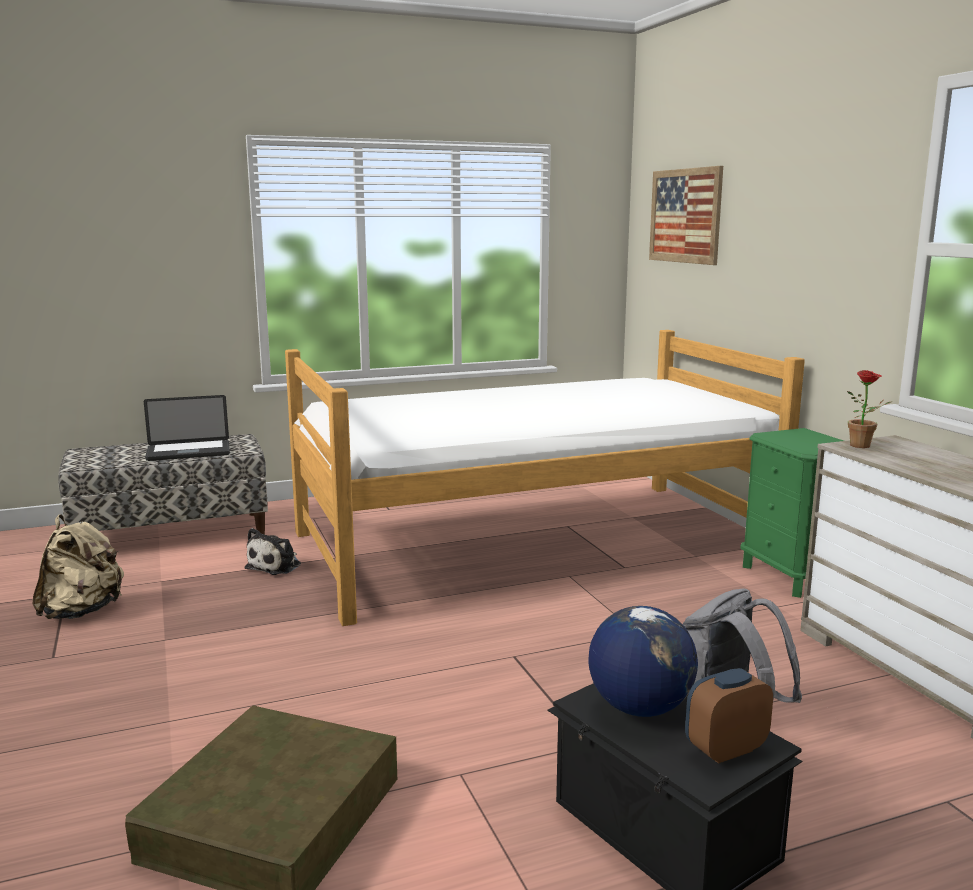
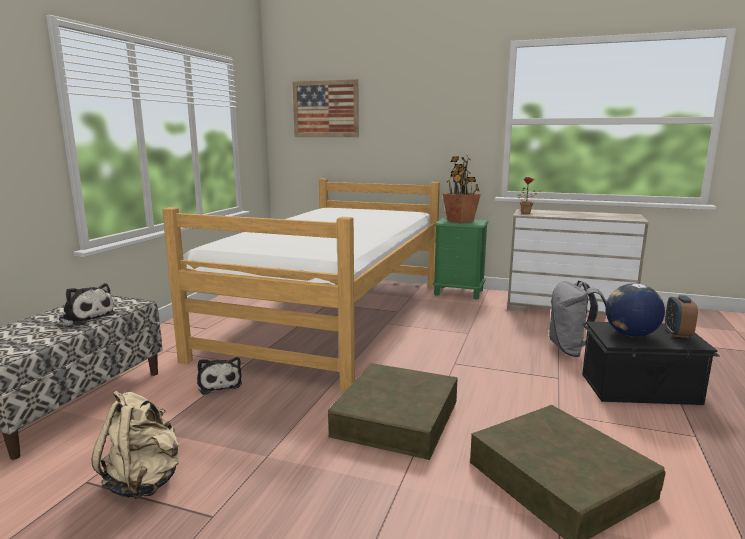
camera: 50 degrees left, 0 degrees up
(188, 452) = (86, 317): laptop -> plush toy
(311, 671) = (396, 418): none -> brown storage box
(805, 439) = (460, 221): none -> potted plant

